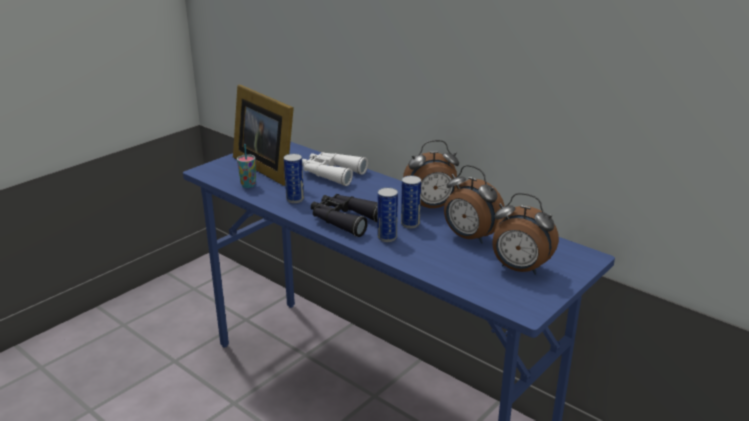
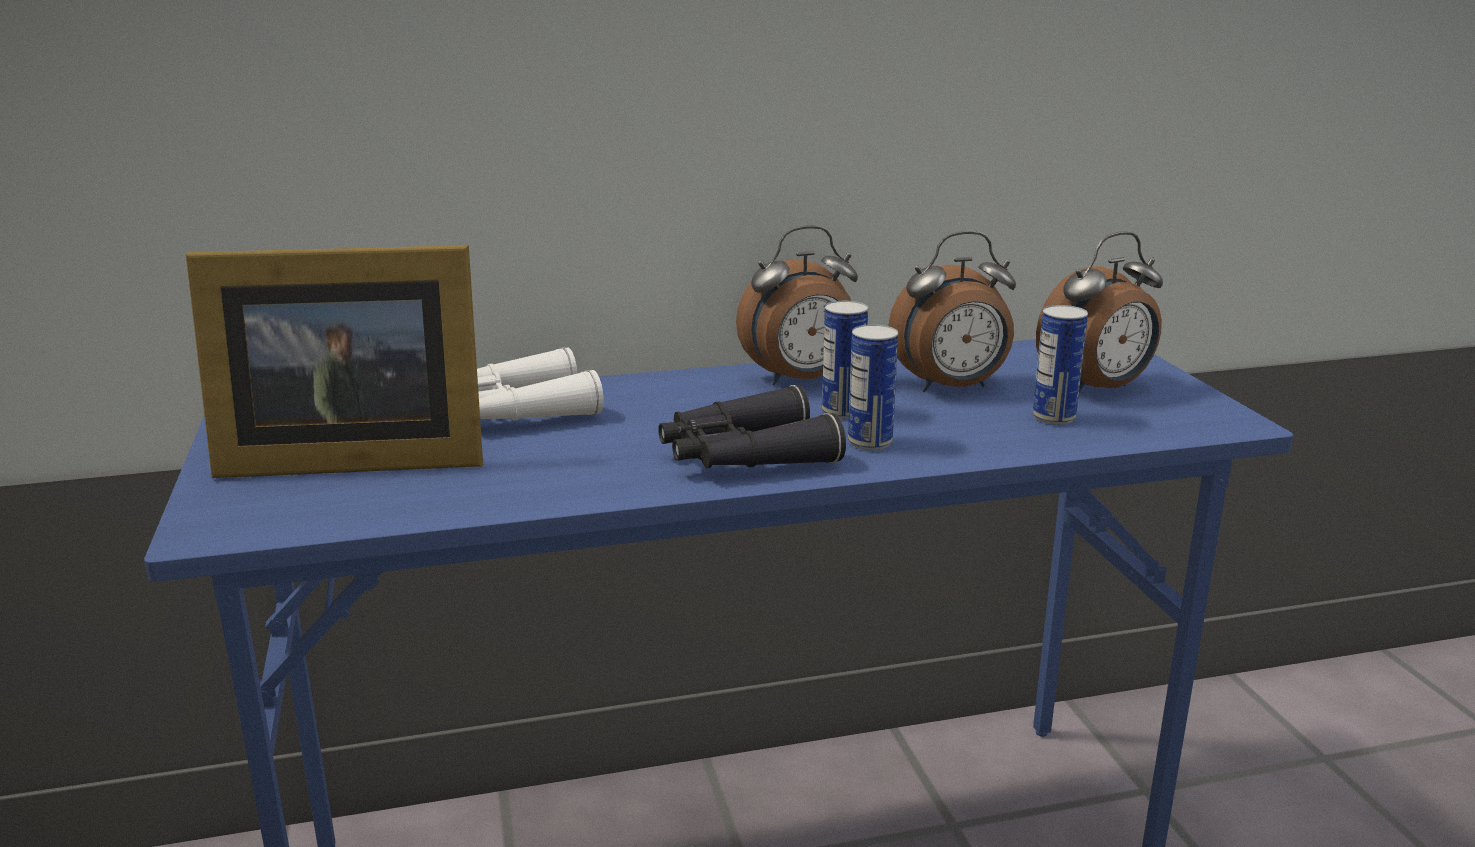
camera: 55 degrees left, 5 degrees down
(248, 185) = (403, 501): cup -> none
(295, 199) = (570, 474): can -> can (1053, 417)
(431, 207) = (800, 380): alarm clock -> alarm clock turned 45 degrees clockwise

